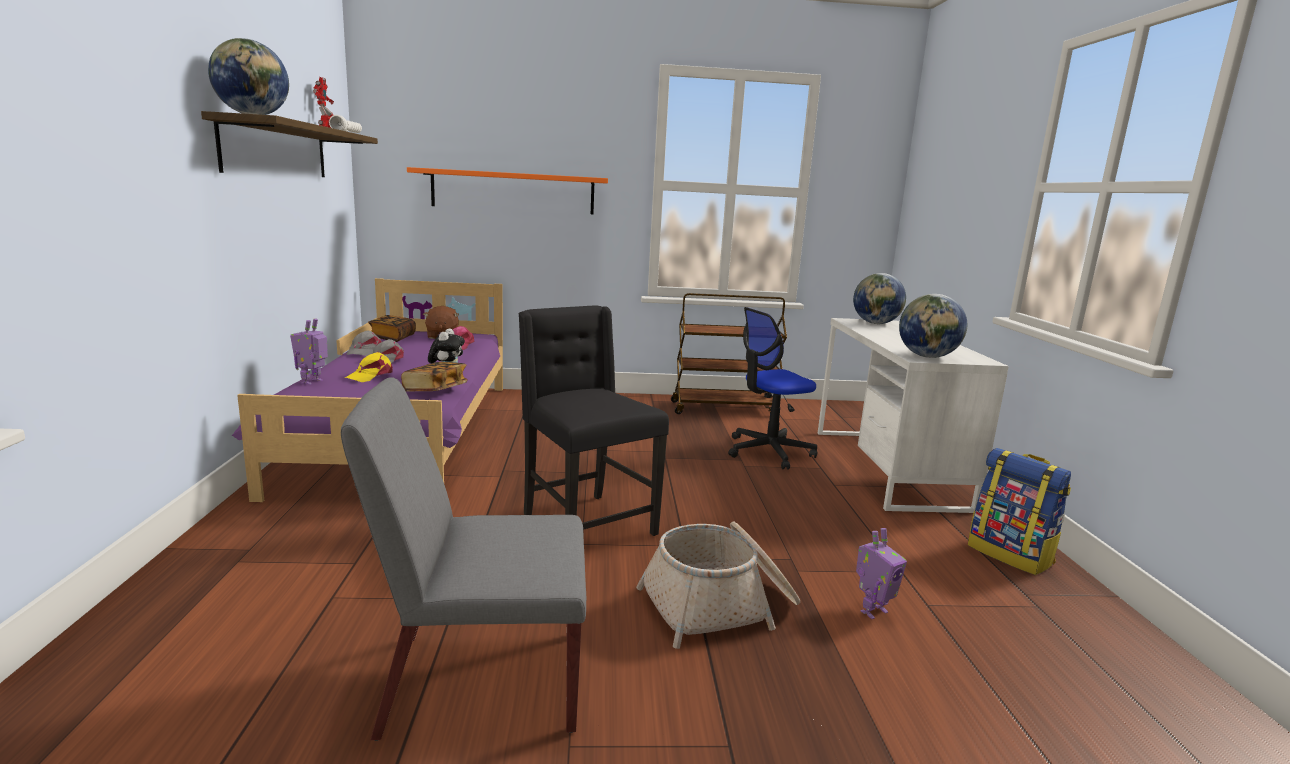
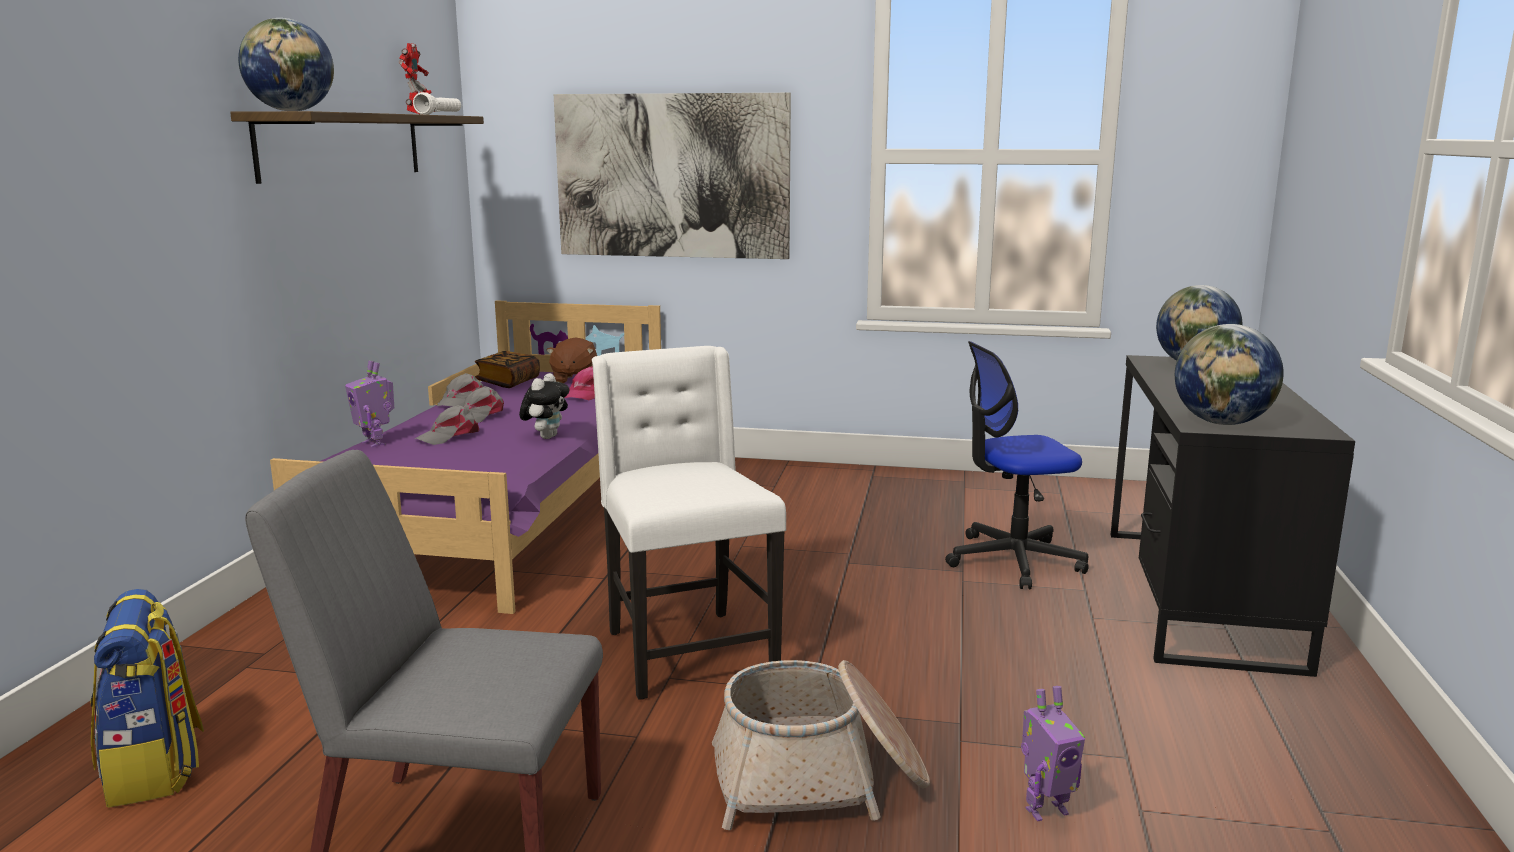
camera: 15 degrees right, 0 degrees up
(312, 382) = (375, 443): toy robot -> toy robot turned 75 degrees counterclockwise
(371, 376) = (449, 436): yellow cap -> grey cap
(435, 390) = (518, 457): book -> none
(513, 192) = (672, 176): orange shelf -> picture
(585, 524) = (686, 651): black chair -> white chair
(724, 409) = (978, 492): brown cart -> none
(886, 468) = (1197, 595): white desk -> black desk
(1011, 555) = (1334, 747): backpack -> backpack (155, 770)

